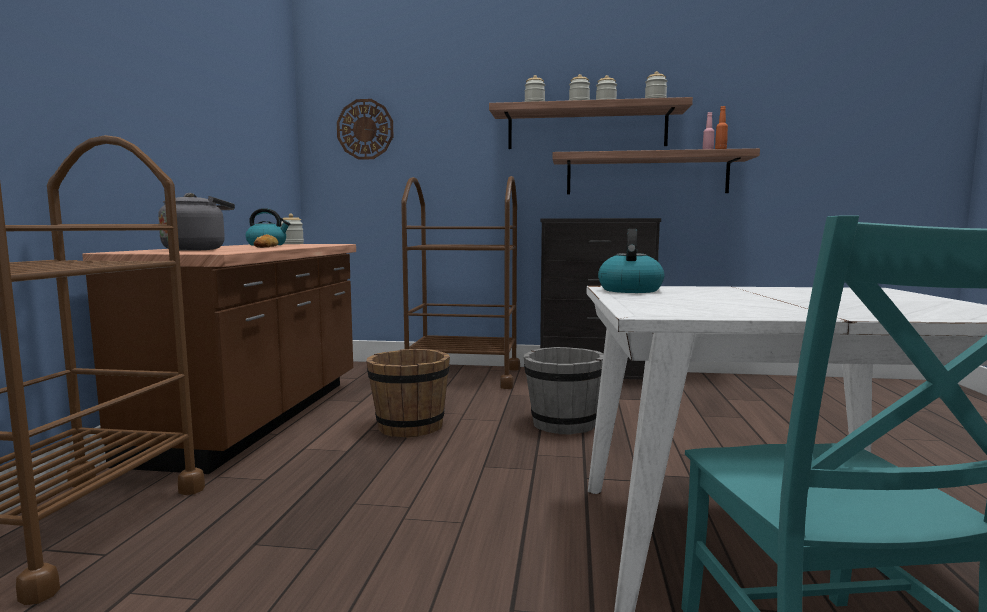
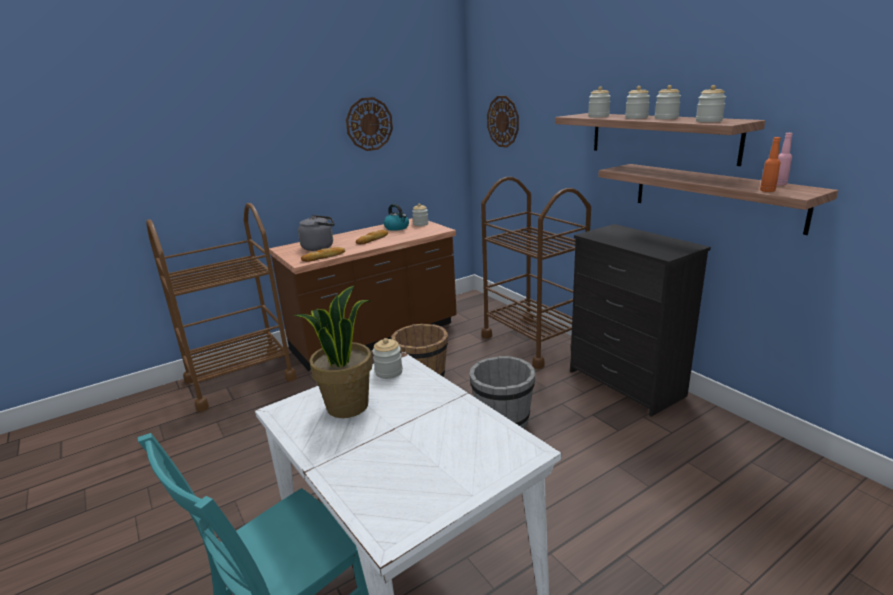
camera: 50 degrees right, 15 degrees up
(212, 91) = (369, 124): none -> wall clock
(242, 250) = (324, 257): none -> bread
(629, 290) = (389, 372): kettle -> jar
(688, 301) = (347, 405): none -> potted plant

